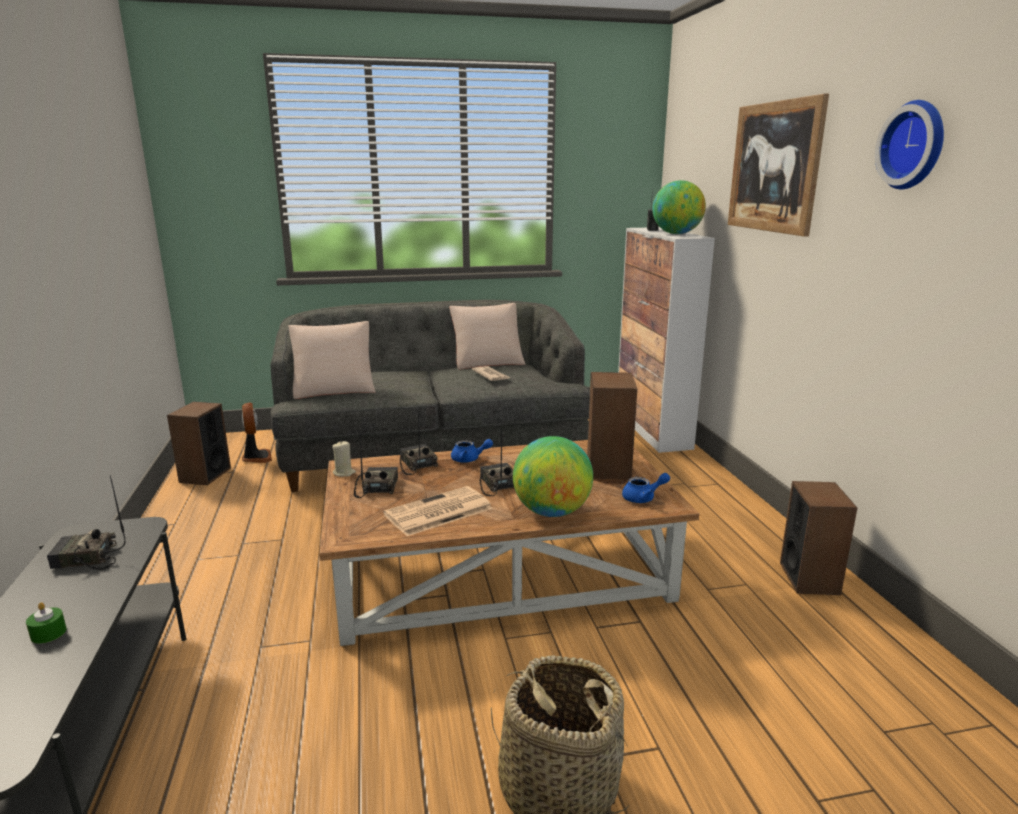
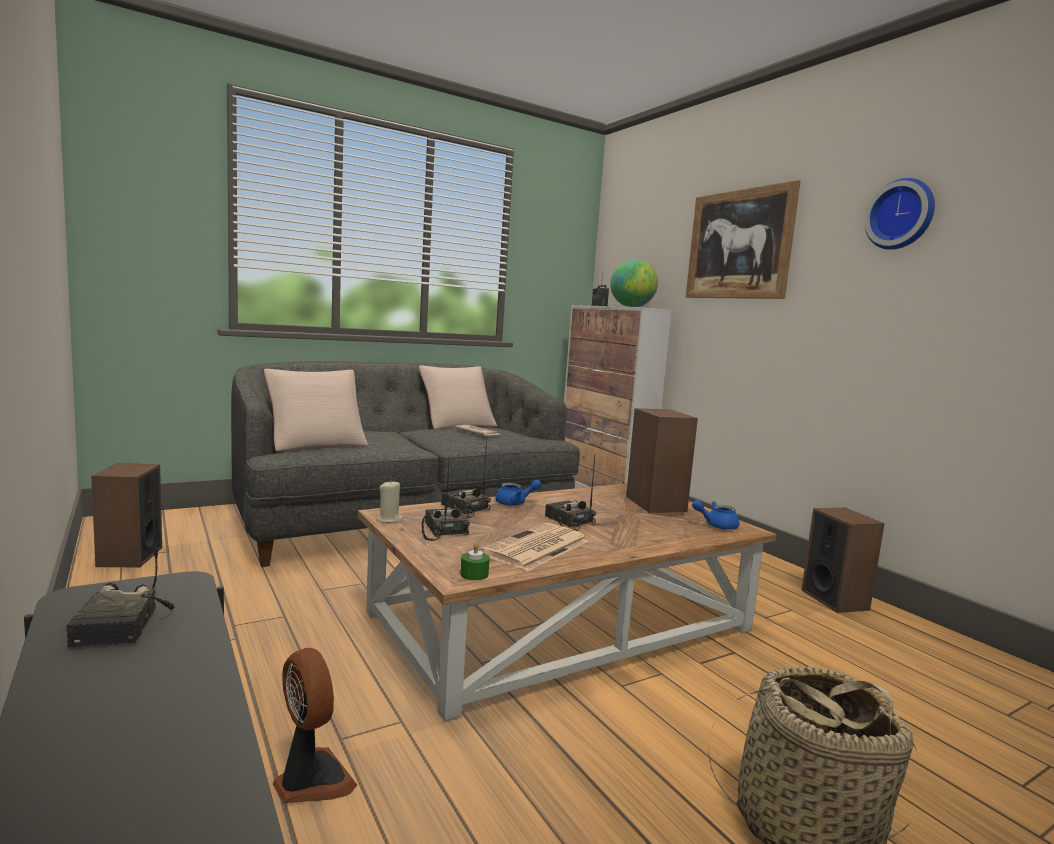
camera: 20 degrees left, 10 degrees down
(48, 633) = (147, 723): green candle -> green candle (474, 574)
(85, 559) = (124, 626): radio -> radio turned 75 degrees counterclockwise
(256, 457) = (190, 535): fan -> fan (311, 780)
(552, 512) = (649, 540): globe -> none
(643, 498) = (716, 525): blue teapot -> blue teapot turned 150 degrees counterclockwise

